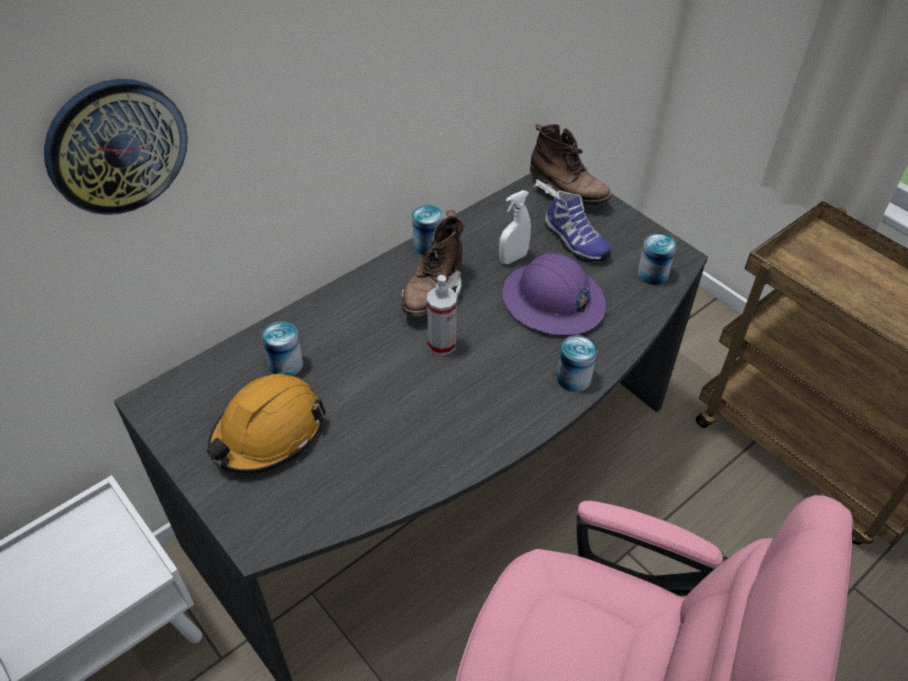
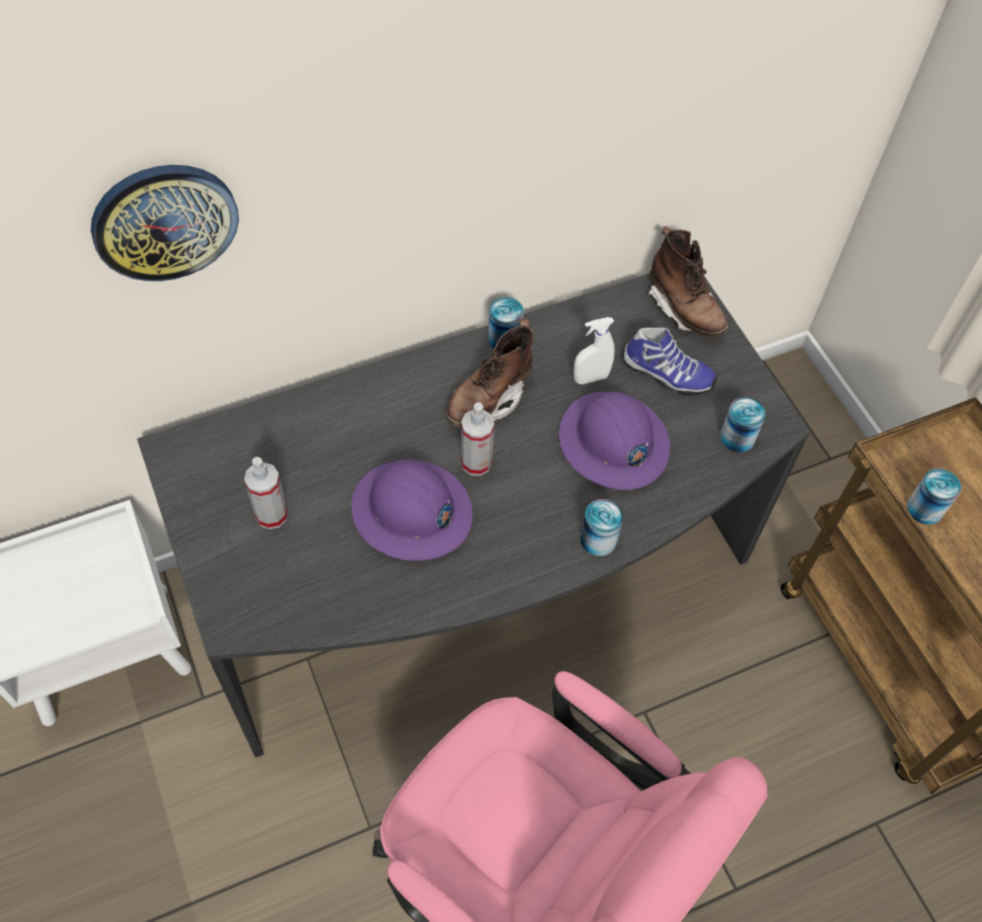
camera: 15 degrees right, 10 degrees up
(268, 433) = (272, 515): orange hard hat -> spray bottle
(286, 364) = (312, 443): can -> can (924, 509)
(399, 398) = (412, 512): none -> purple hard hat
(574, 242) = (666, 374): shoe -> shoe turned 45 degrees counterclockwise

